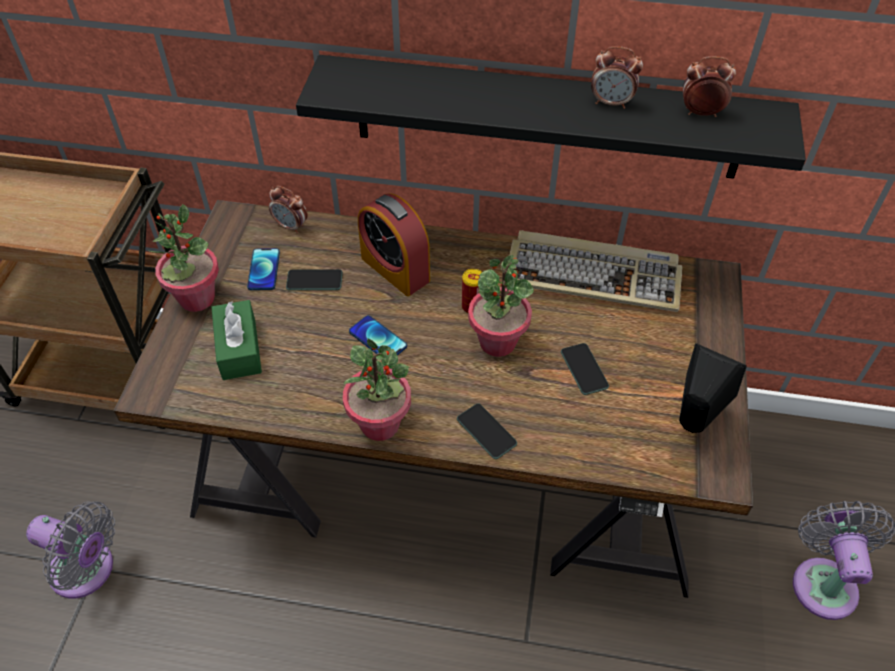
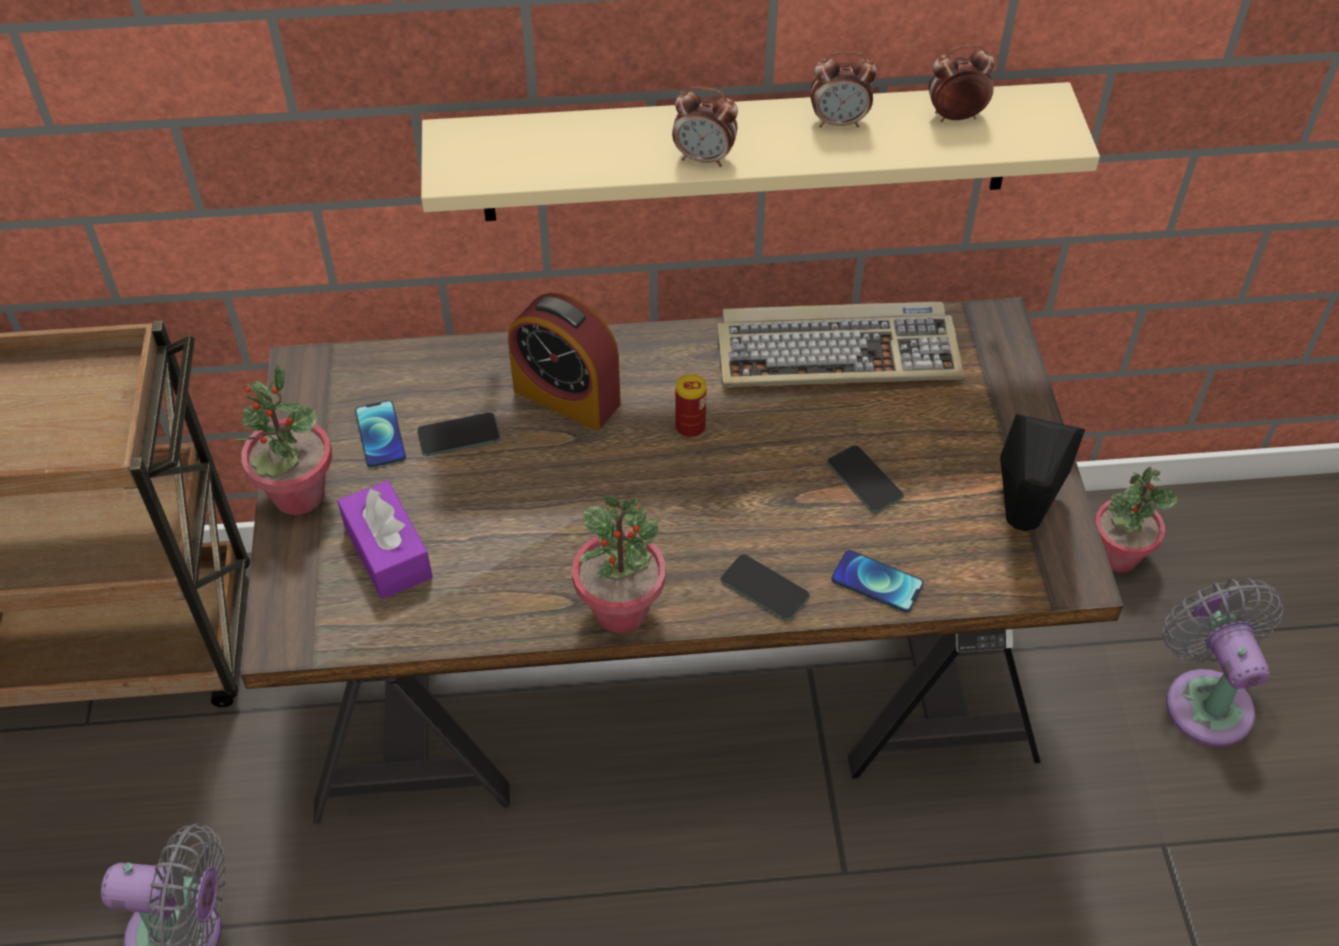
camera: 15 degrees left, 0 degrees up
(239, 349) = (388, 552): green tissue box -> purple tissue box
(291, 226) = (396, 365): alarm clock -> alarm clock (704, 158)
(378, 339) = (577, 498): phone -> phone (877, 582)
(497, 342) = (740, 467): potted plant -> potted plant (1117, 555)
(547, 118) = (747, 152): black shelf -> beige shelf

